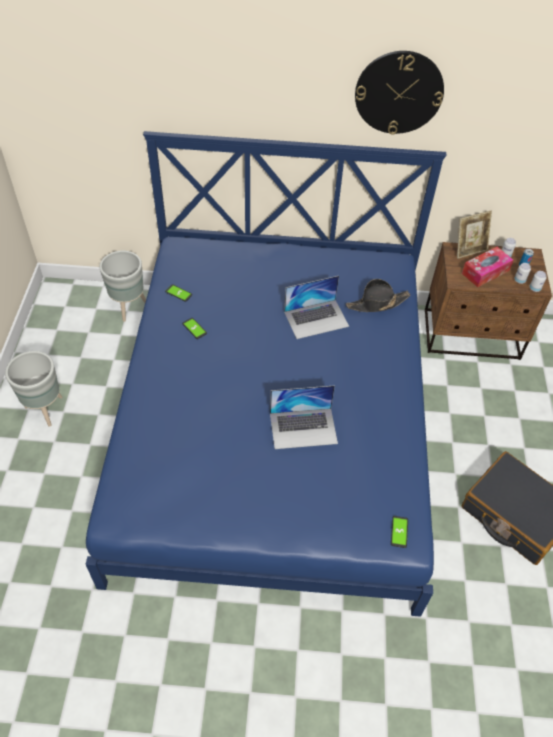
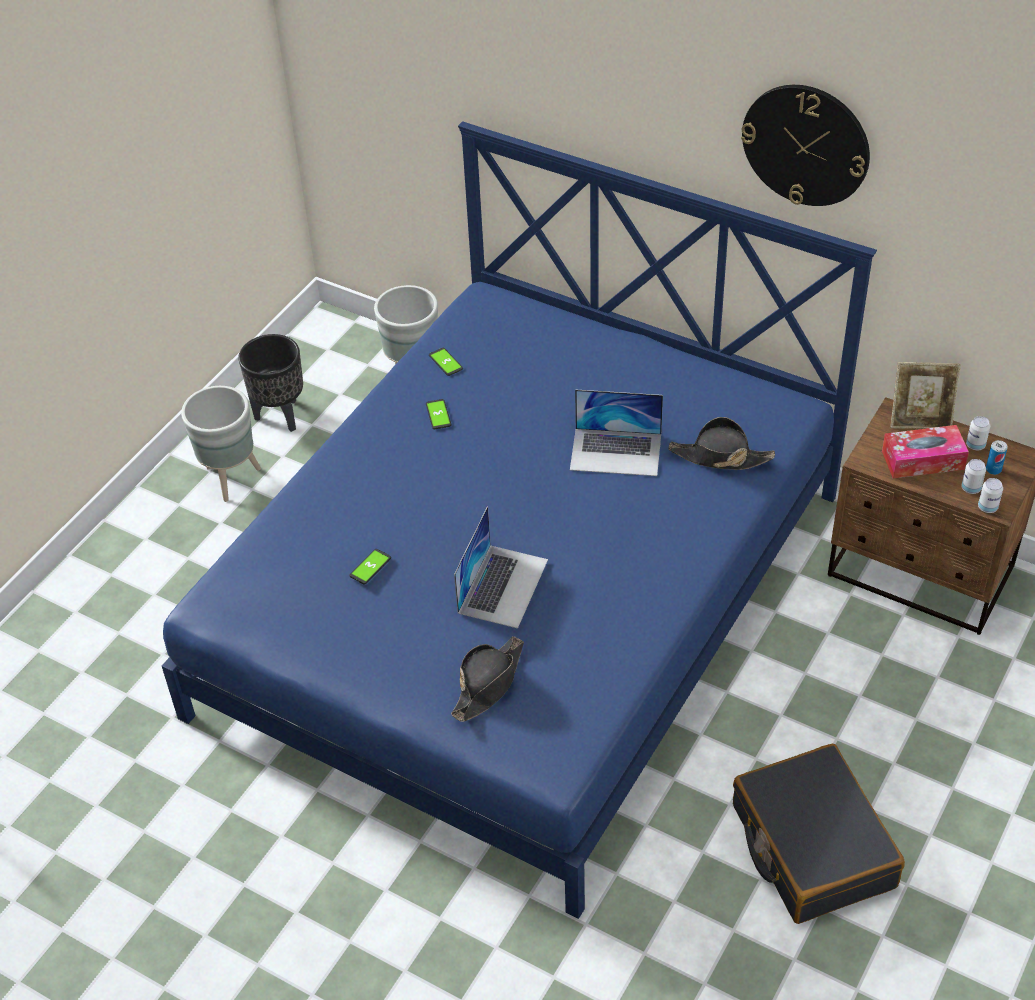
camera: 30 degrees right, 5 degrees down
(57, 357) = (281, 415): none -> black planter
(303, 428) = (503, 585): laptop -> laptop turned 90 degrees counterclockwise
(334, 497) = (488, 683): none -> black hat
(399, 532) = (547, 754): phone -> phone (370, 567)

